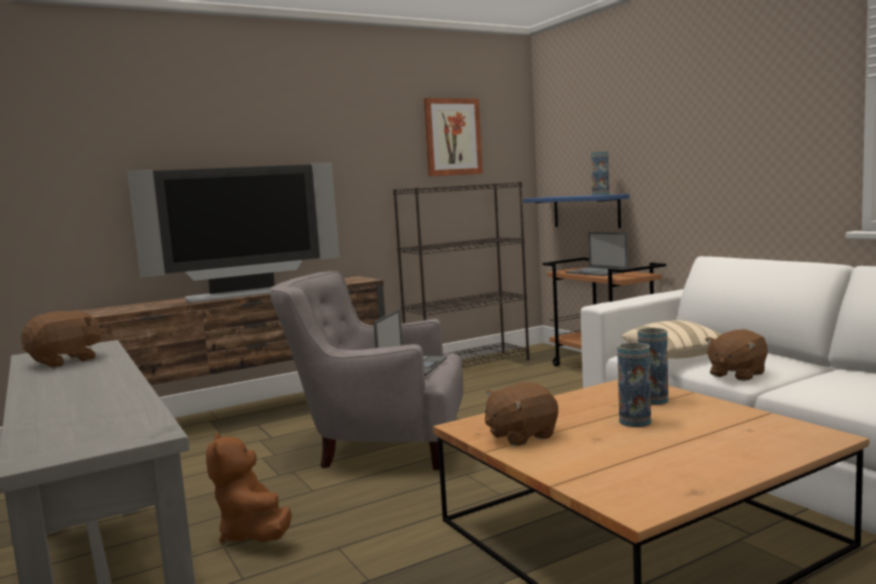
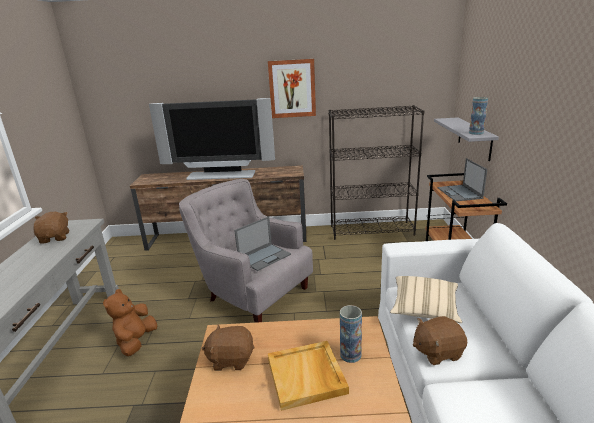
camera: 30 degrees right, 15 degrees up
(66, 361) = (55, 238): brown plush toy -> brown plush toy turned 90 degrees counterclockwise
(452, 137) = (381, 70): picture -> picture (292, 88)
(586, 211) = (474, 138): blue shelf -> grey shelf
(635, 422) = (307, 376): vase -> beige tray

